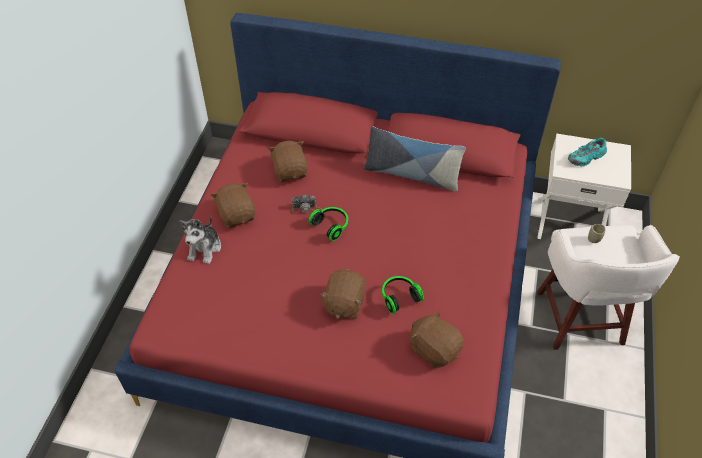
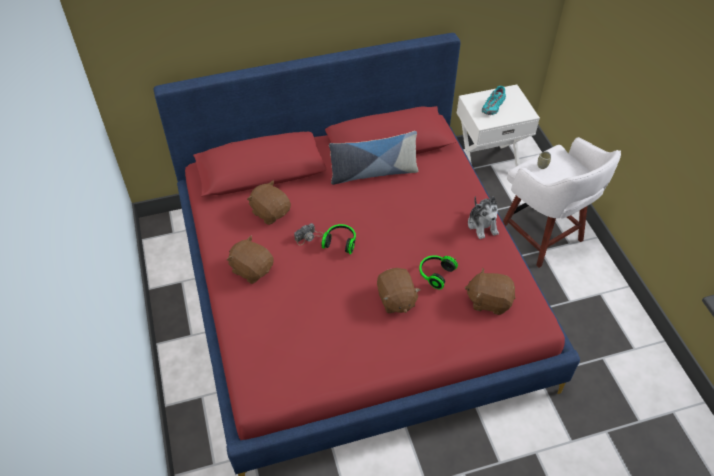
camera: 30 degrees left, 0 degrees up
(205, 248) = (245, 310): plush toy -> plush toy (482, 225)

